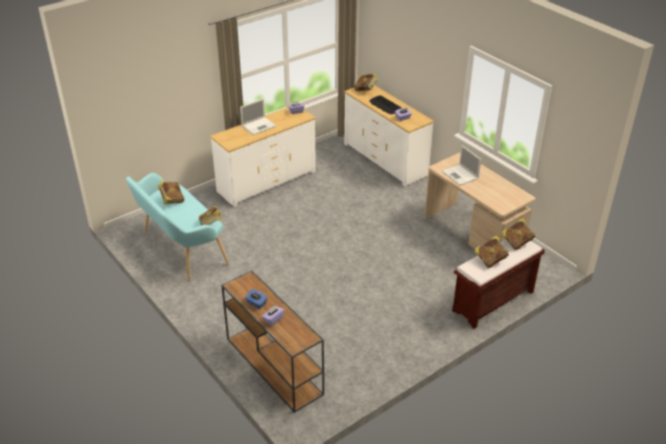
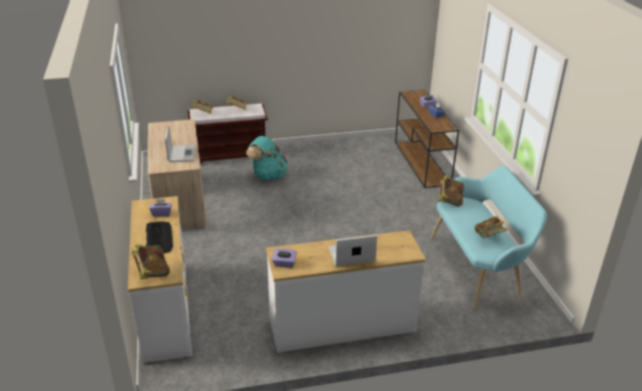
camera: 155 degrees left, 5 degrees down
(426, 287) = (268, 175): none -> turquoise backpack

